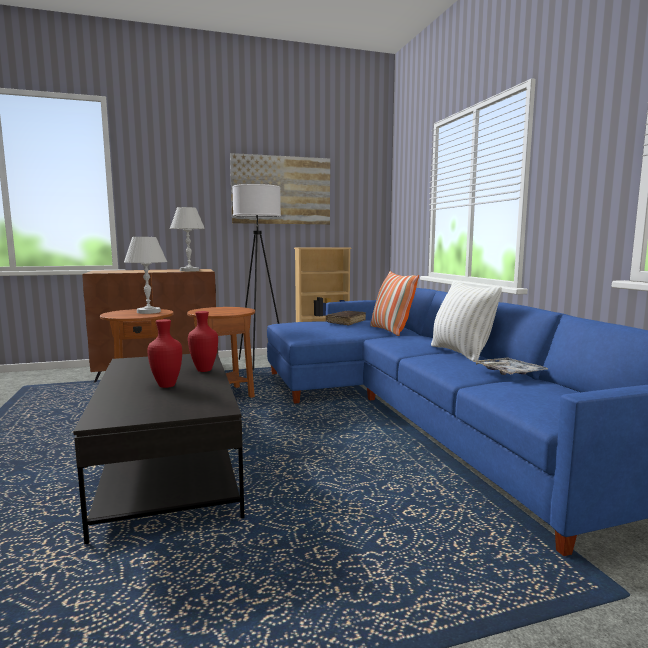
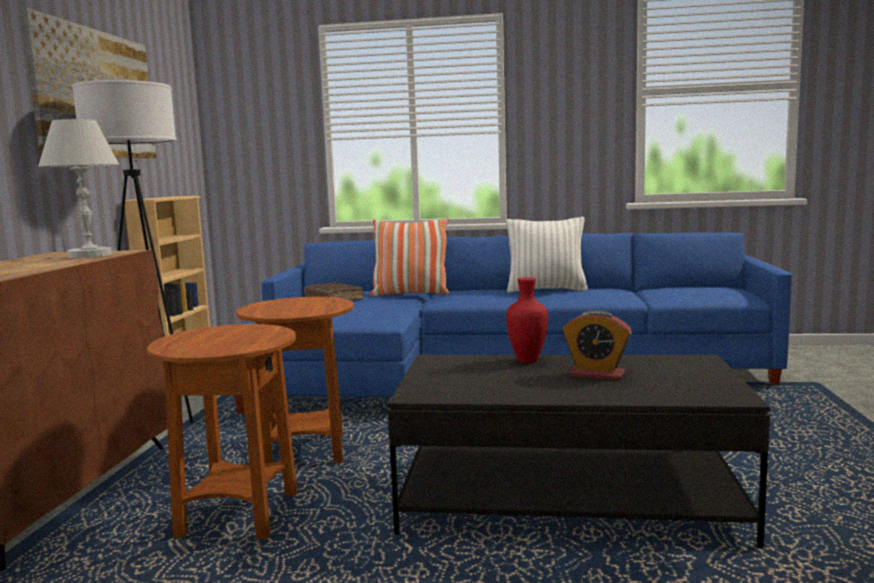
camera: 65 degrees left, 0 degrees up
(148, 312) = (225, 333): white table lamp -> none
(167, 386) = (596, 375): red vase -> alarm clock
(509, 373) = (631, 289): tray -> none

